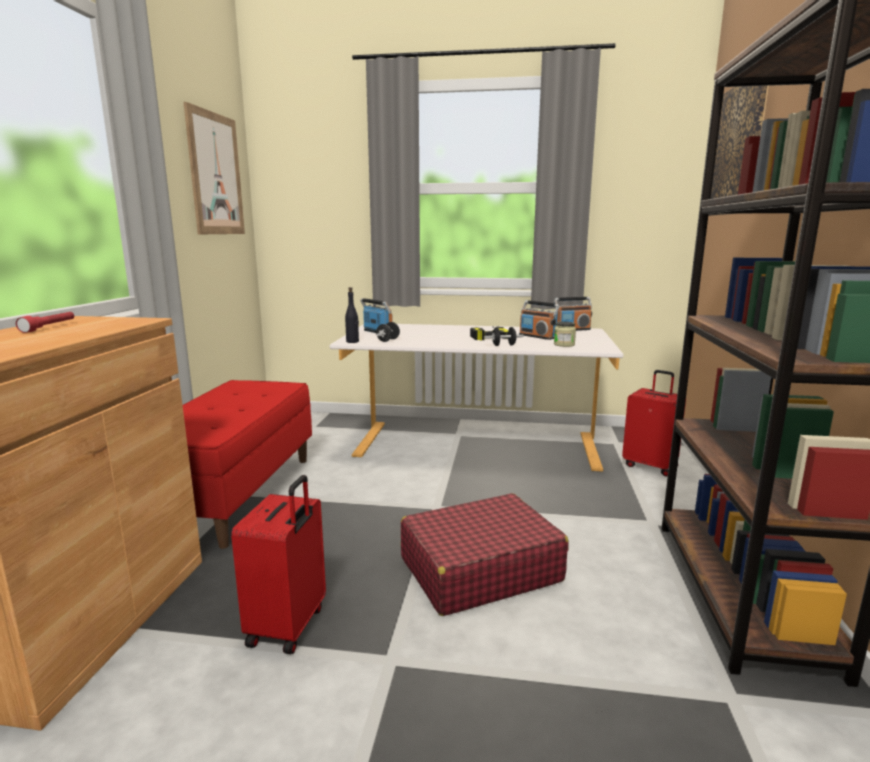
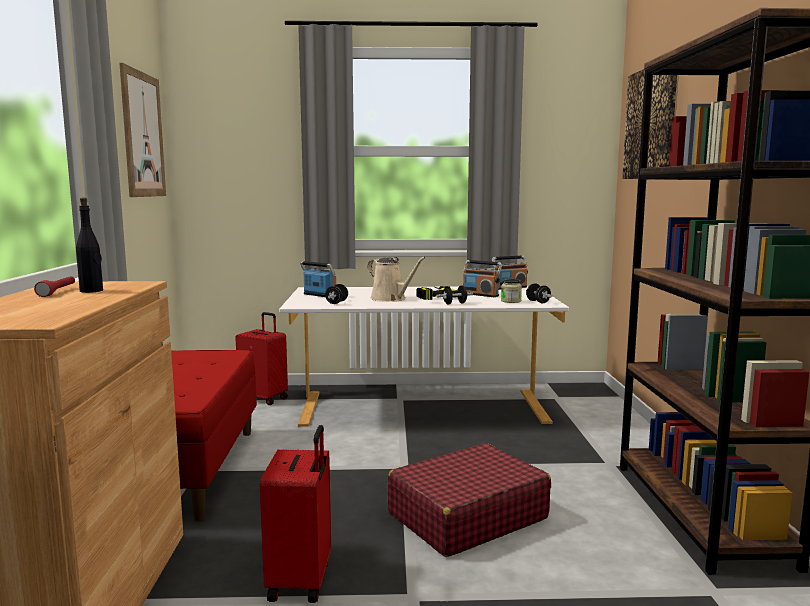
camera: 10 degrees left, 5 degrees down
(352, 341) = (301, 305): black bottle -> black bottle (91, 291)
(443, 338) = (391, 299): none -> beige watering can
(592, 346) = (538, 302): none -> black dumbbell
(650, 466) = (594, 416): red suitcase -> red suitcase (264, 398)

